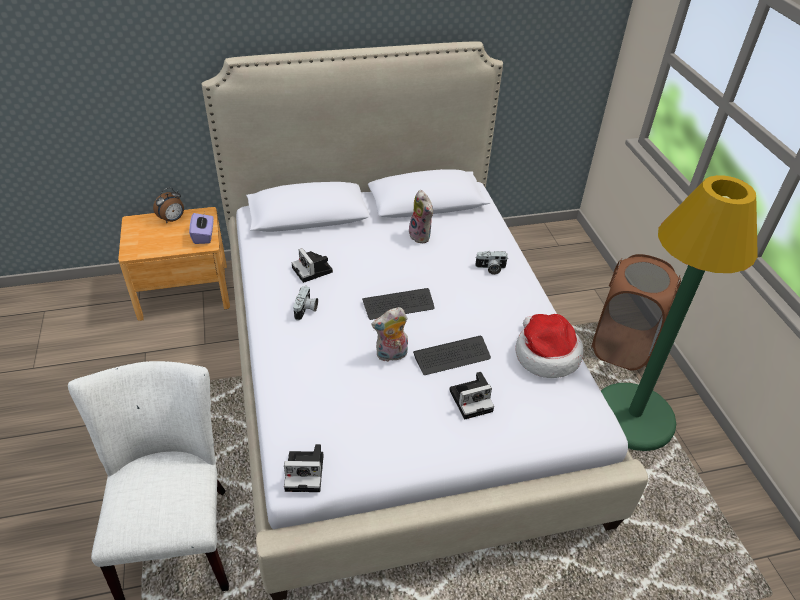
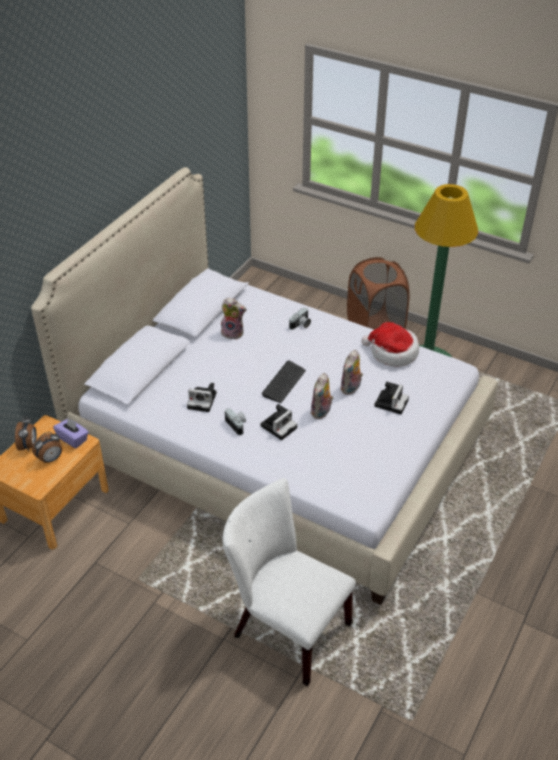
camera: 45 degrees left, 0 degrees up
(169, 239) = (51, 459): none -> alarm clock
(306, 472) = (369, 499): camera -> camera (279, 426)
(452, 356) = (351, 388): keyboard -> plush toy

